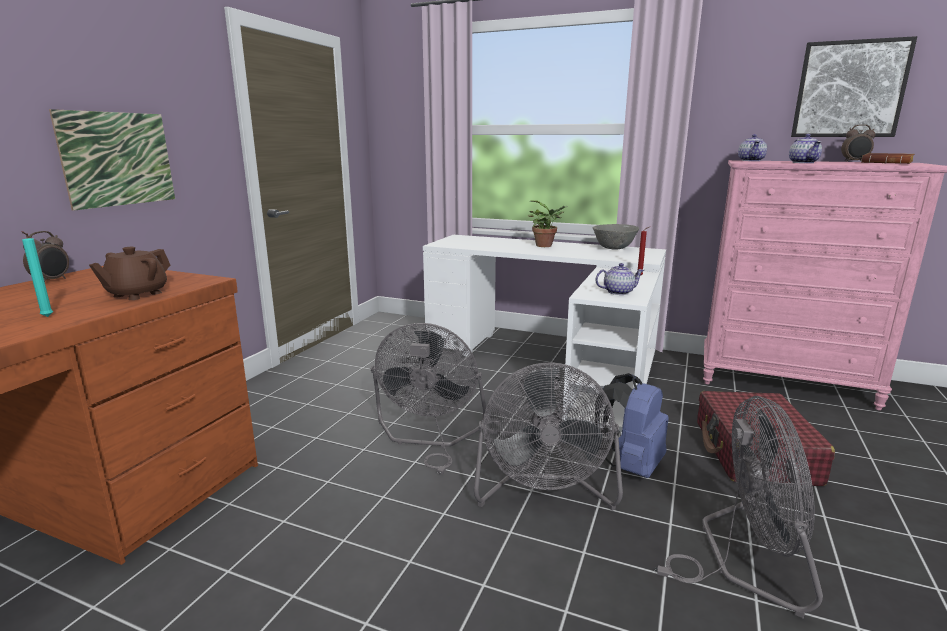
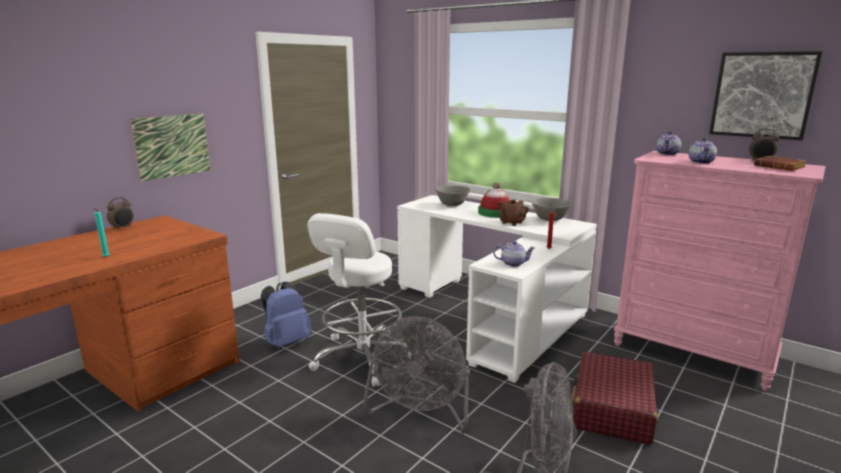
camera: 15 degrees right, 0 degrees up
(137, 294) = (161, 244): brown teapot -> brown teapot (511, 223)
(429, 437) = (362, 359): grey fan -> white stool
(488, 242) = (452, 205): none -> grey bowl
(546, 246) = (495, 212): potted plant -> hat
(631, 466) = (500, 403): blue backpack -> blue backpack (286, 341)

